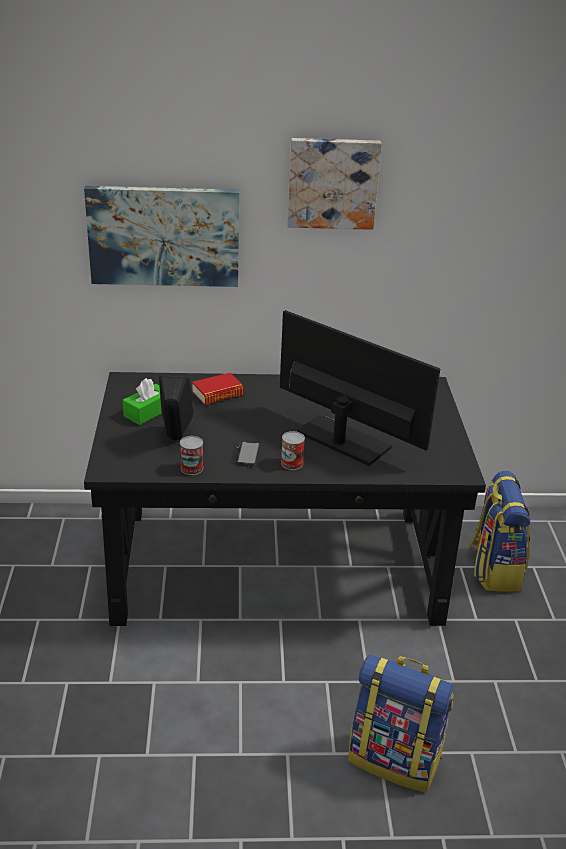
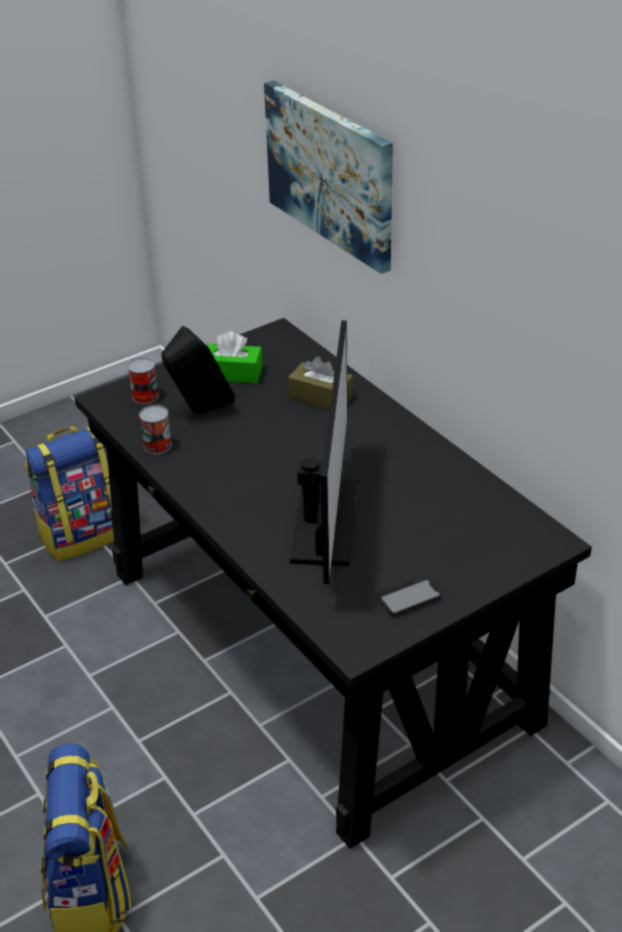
camera: 60 degrees right, 5 degrees up
(217, 393) = (321, 397): book -> brown tissue box
(245, 455) = (217, 467): phone -> phone (408, 597)
(292, 463) = (235, 504): can -> can (145, 396)
(332, 183) = (481, 175): picture -> none
(493, 568) = (514, 857): backpack -> backpack (85, 534)

